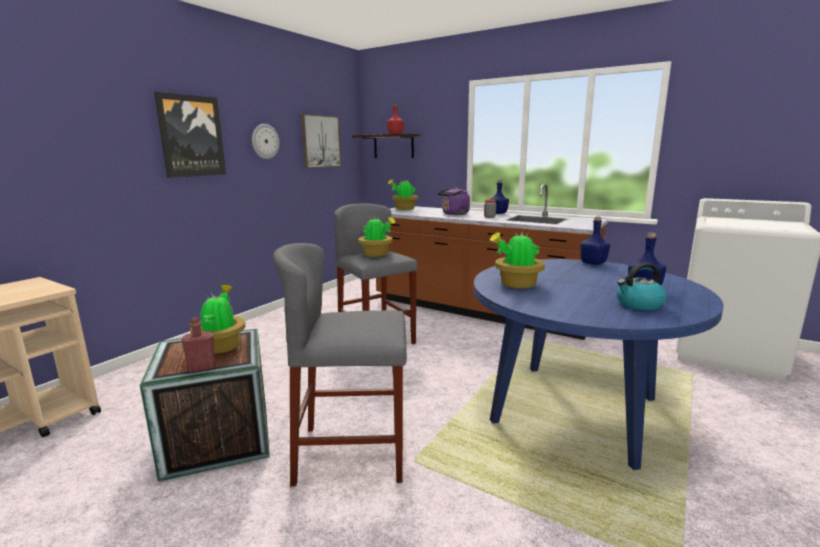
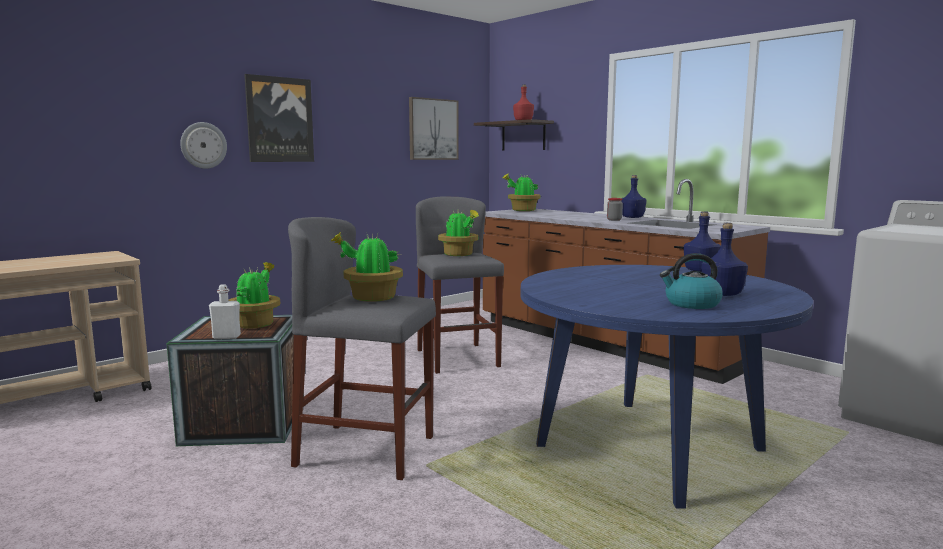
camera: 15 degrees right, 5 degrees down
(202, 368) = (226, 337): red bottle -> white bottle
(265, 141) = (363, 127): wall clock -> wall clock (203, 145)
(454, 214) = (575, 216): purple kettle -> none
(516, 285) = (572, 282): potted plant -> potted plant (371, 298)

